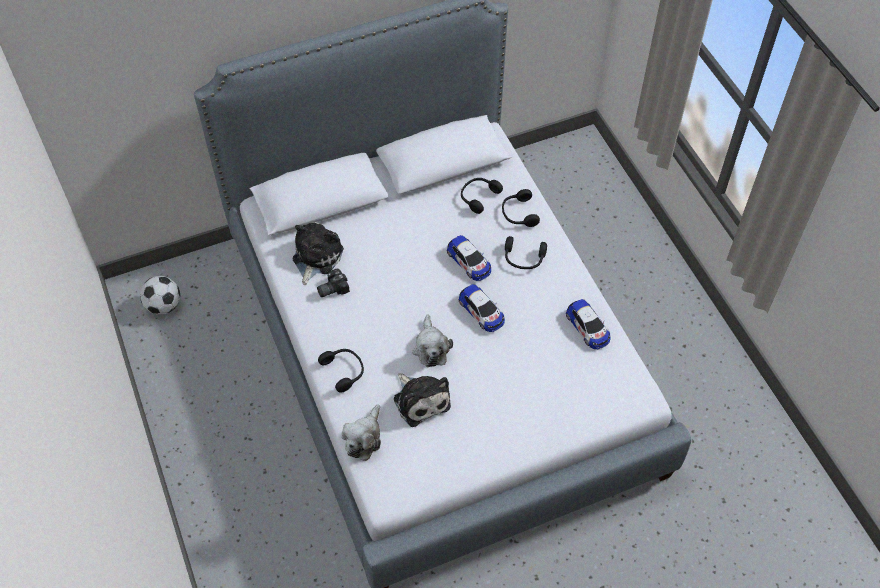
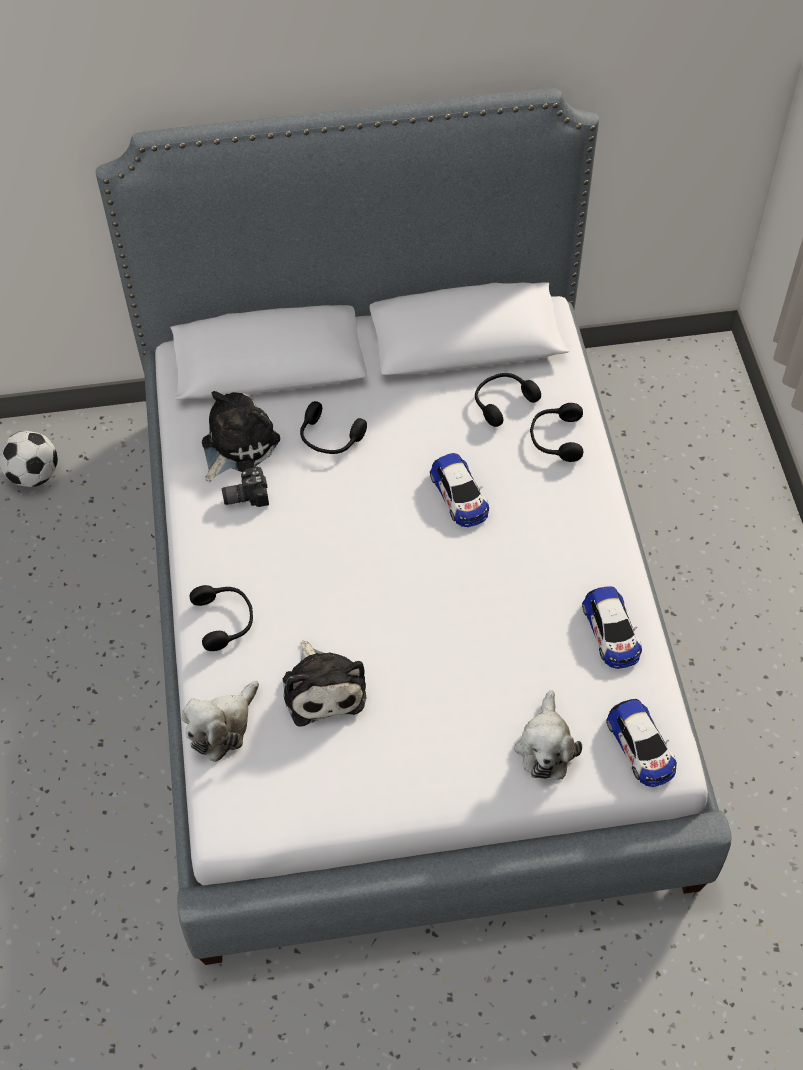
camera: 15 degrees right, 0 degrees up
(431, 348) = (363, 613): plush toy -> plush toy (545, 746)
(481, 311) = (455, 573): toy car -> toy car (641, 746)
(523, 259) = (543, 507): black headphones -> black headphones (329, 438)

